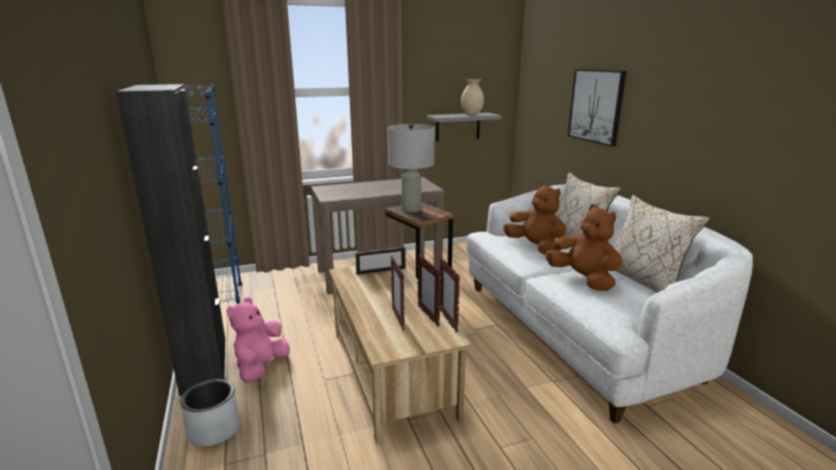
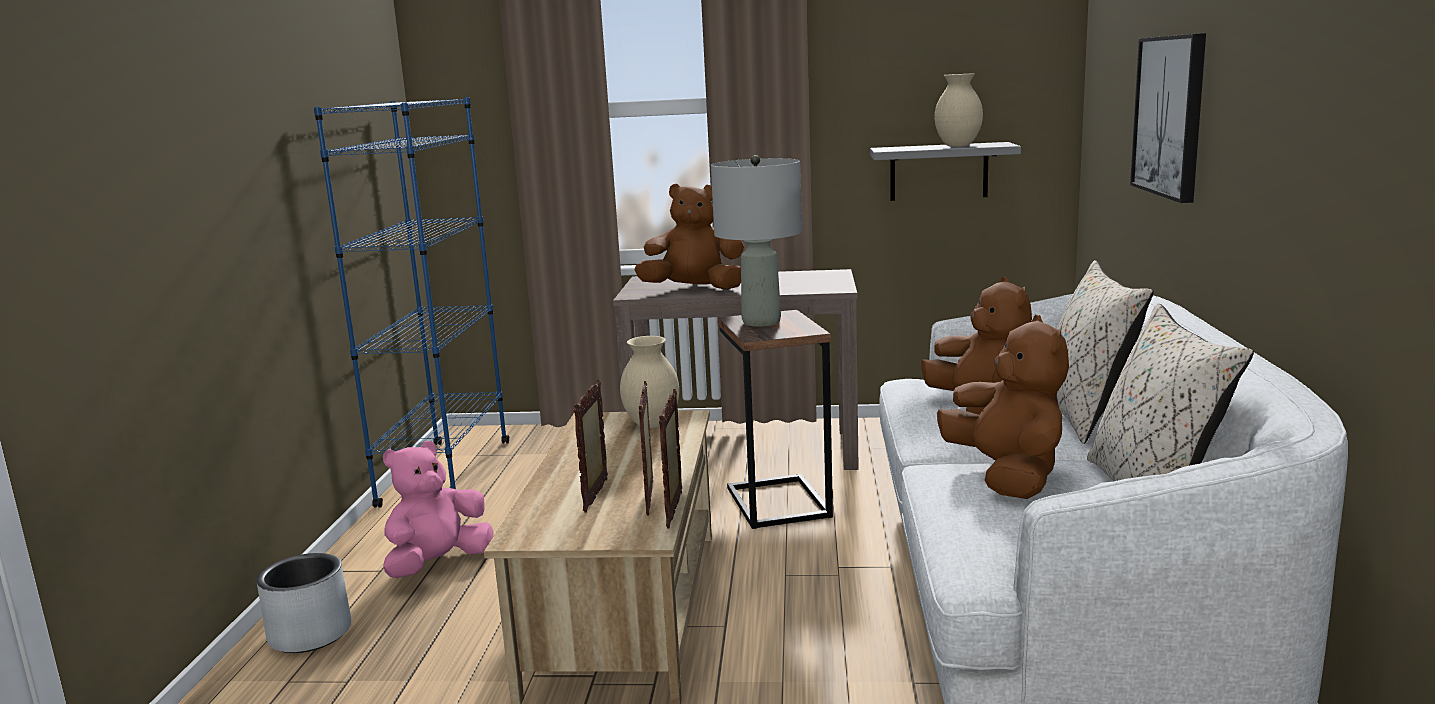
camera: 25 degrees right, 5 degrees down
(204, 365) = (366, 547): black cabinet -> none
(358, 193) = (694, 290): none -> brown plush toy
(381, 271) = (653, 424): picture frame -> beige vase

